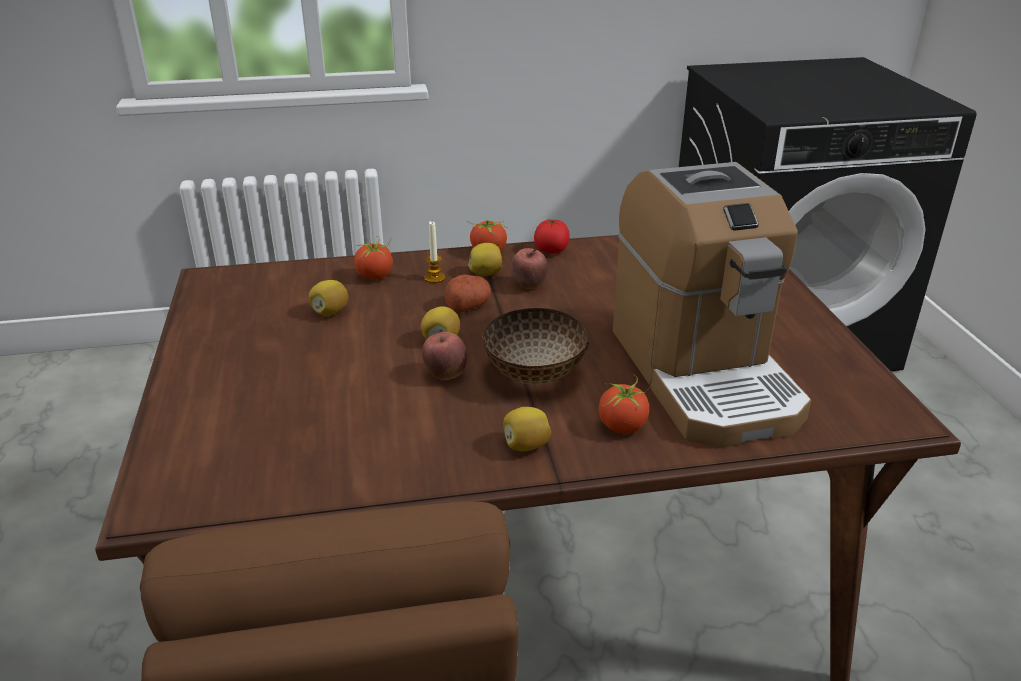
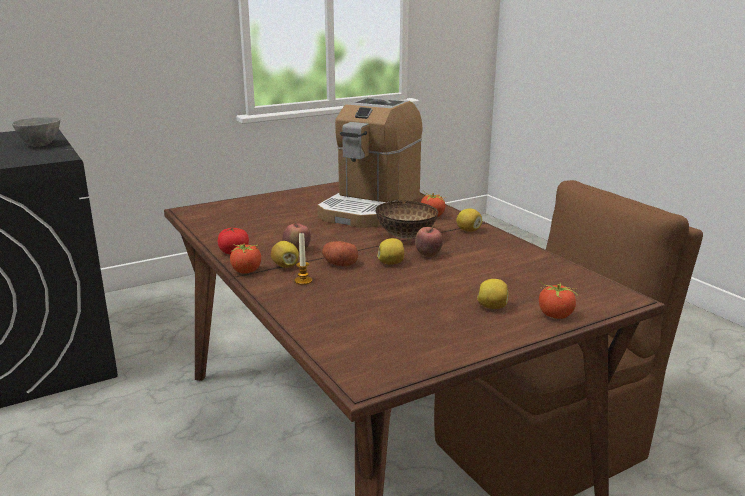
camera: 110 degrees left, 10 degrees down
(330, 312) = (384, 305): lemon -> lemon (492, 307)
(375, 276) = (313, 302): tomato -> tomato (555, 315)
(703, 373) = (370, 206): coffee machine -> coffee machine turned 150 degrees clockwise
(849, 106) = (40, 145): none -> grey bowl

